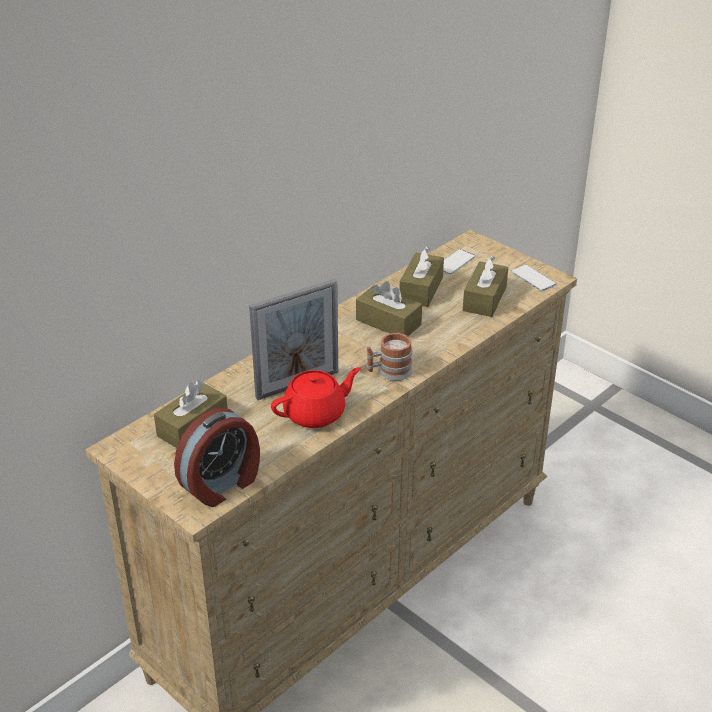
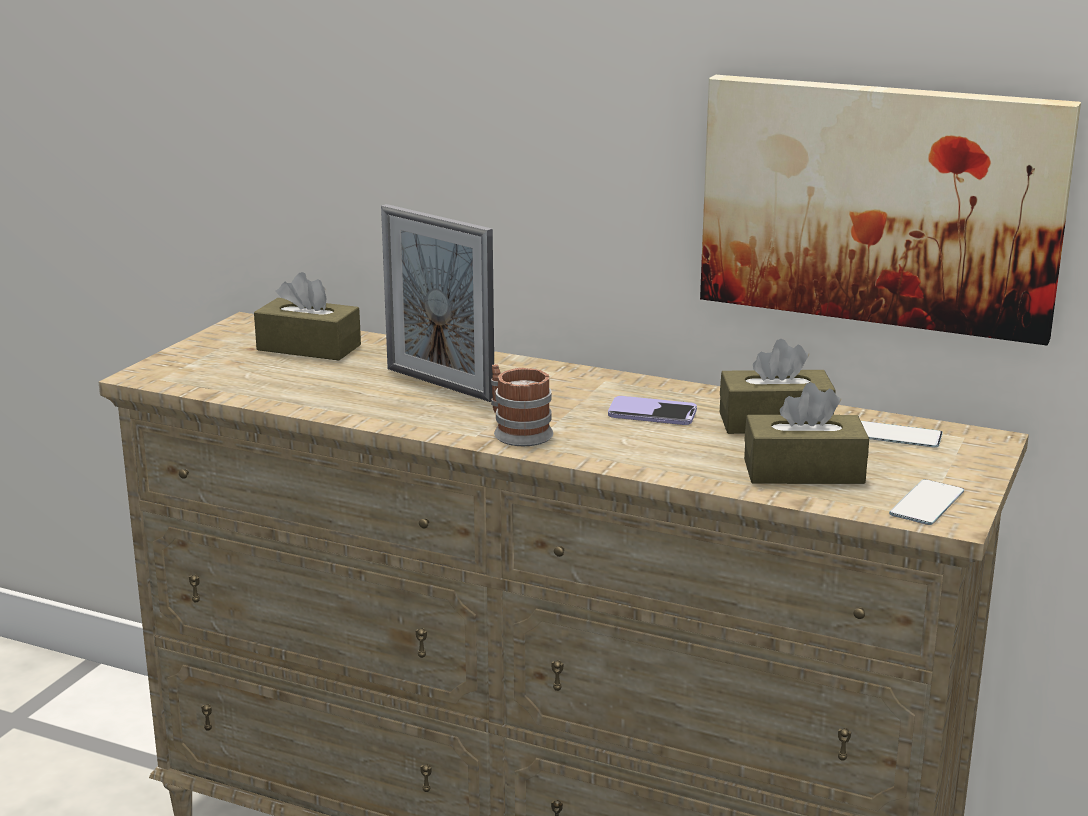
camera: 70 degrees right, 15 degrees down
(222, 484) = (199, 379): alarm clock -> none
(316, 414) = (378, 403): red teapot -> none
(388, 322) = (652, 413): brown tissue box -> phone
(410, 160) = (880, 204): none -> picture

